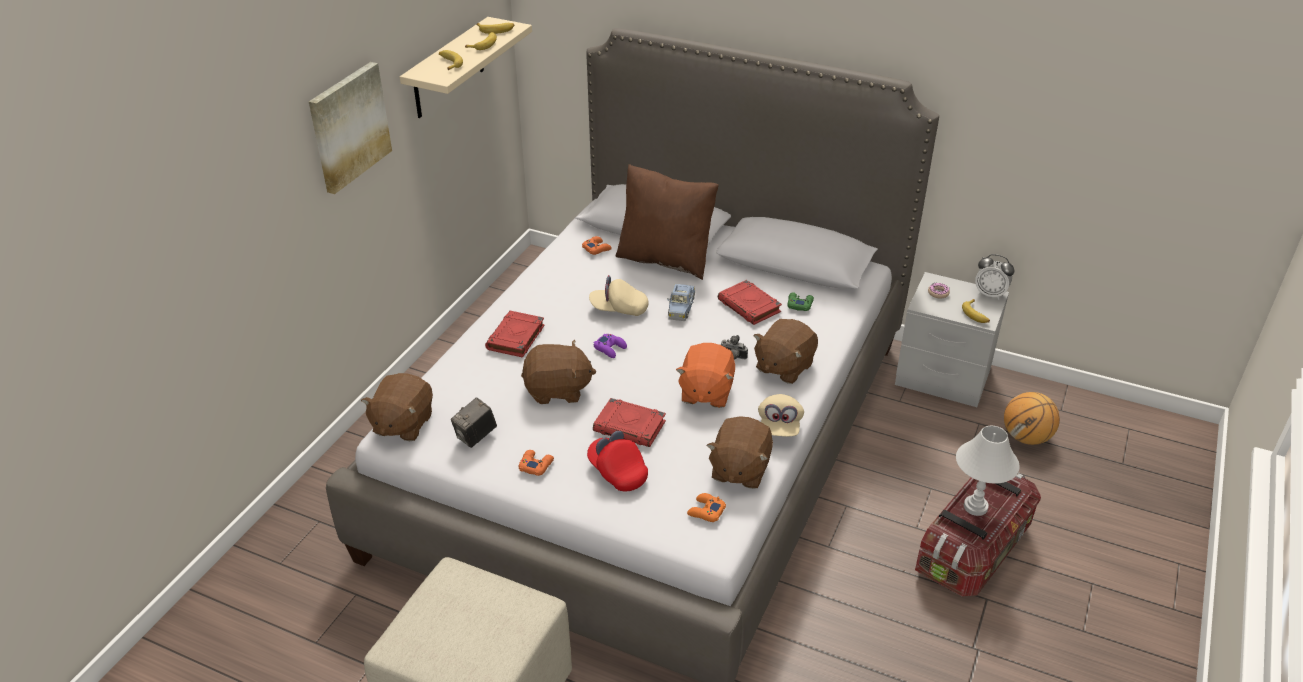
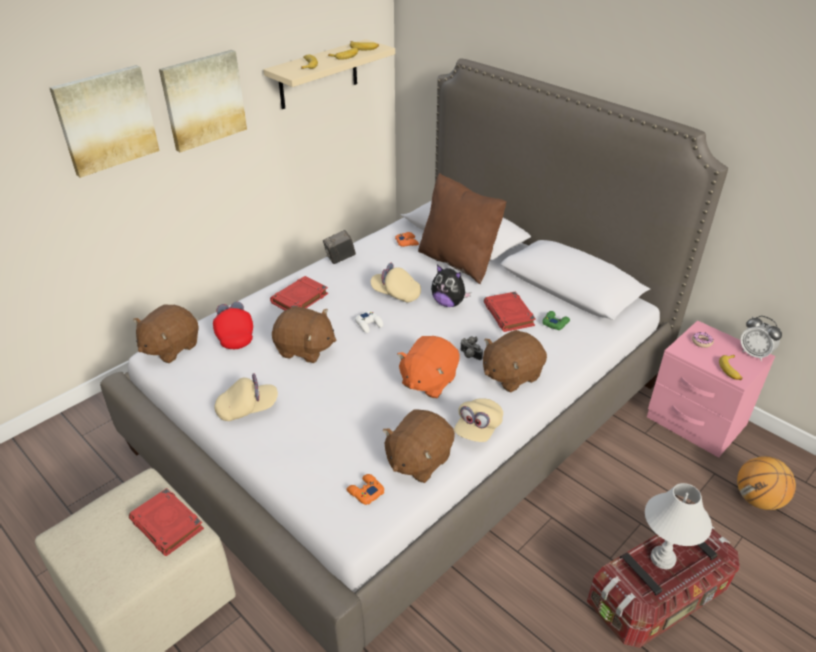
camera: 20 degrees right, 0 degrees up
(264, 173) = (106, 120): none -> picture
(476, 436) = (216, 372): camera -> camera (340, 258)
(536, 465) = (247, 409): orange game controller -> beige cap
(610, 348) = (369, 324): purple game controller -> white game controller
(617, 472) = (310, 433): red cap -> red cap (234, 335)
(630, 427) = (345, 395): red book -> red book (168, 525)
(681, 307) = (448, 303): blue toy car -> plush toy
(942, 377) = (695, 421): grey nightstand -> pink nightstand

